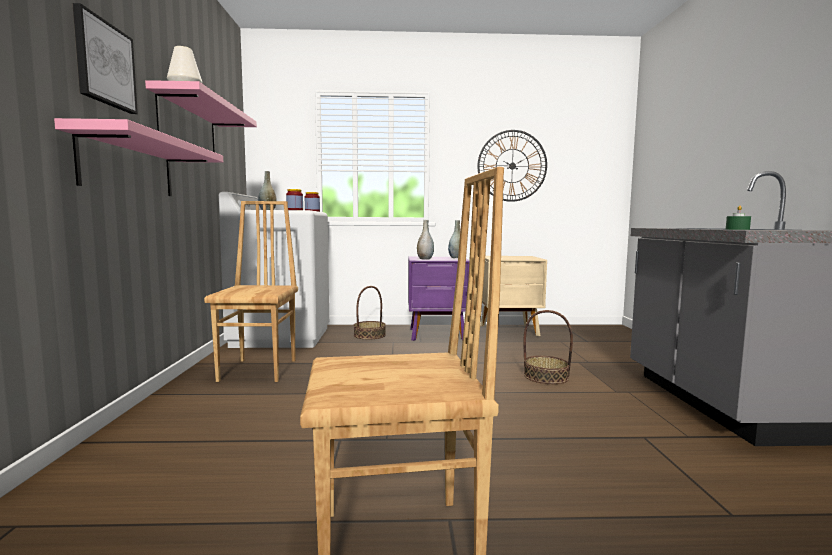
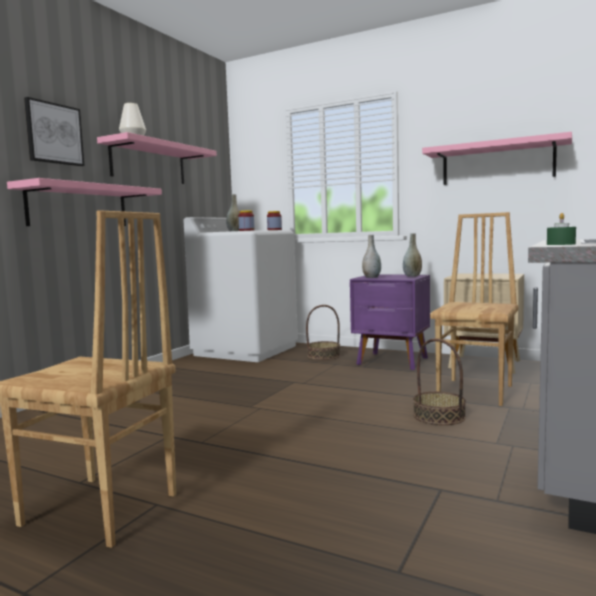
camera: 30 degrees right, 0 degrees up
(260, 370) = (191, 376): brown chair -> brown chair (477, 392)
(512, 166) = (497, 163): wall clock -> pink shelf

